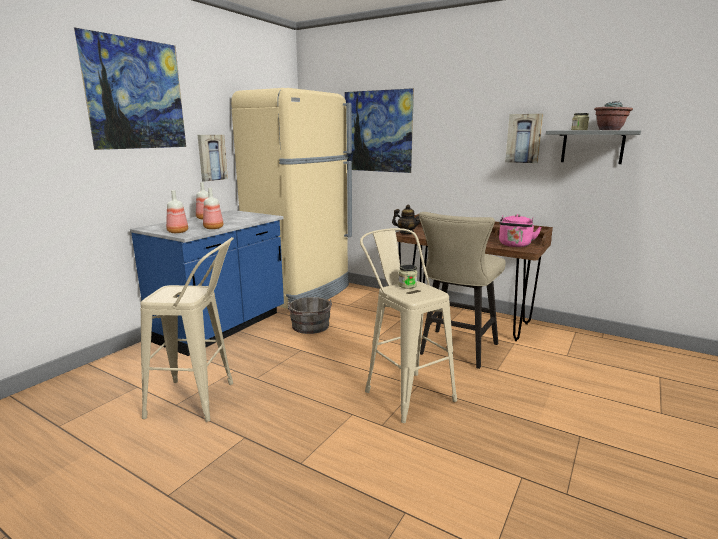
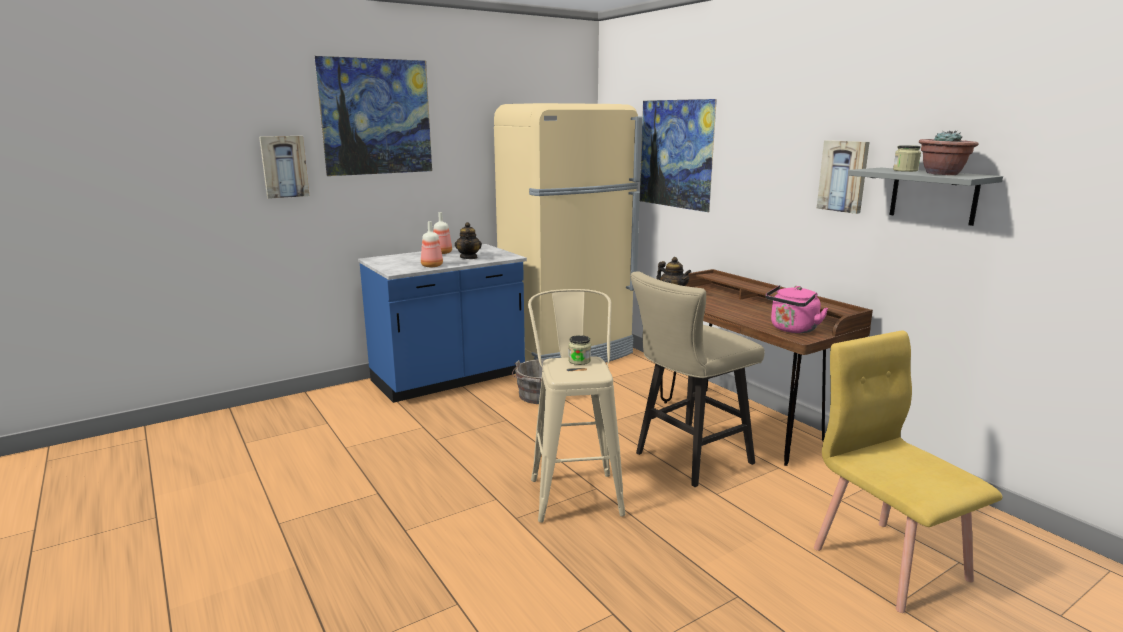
camera: 25 degrees right, 0 degrees up
(177, 232) = (392, 267): bottle -> none
(200, 401) = (368, 449): beige stool -> none
(211, 157) = (464, 182): picture -> picture (284, 166)
(235, 219) = (469, 257): none -> teapot
(630, 387) = (889, 562): none -> yellow chair

